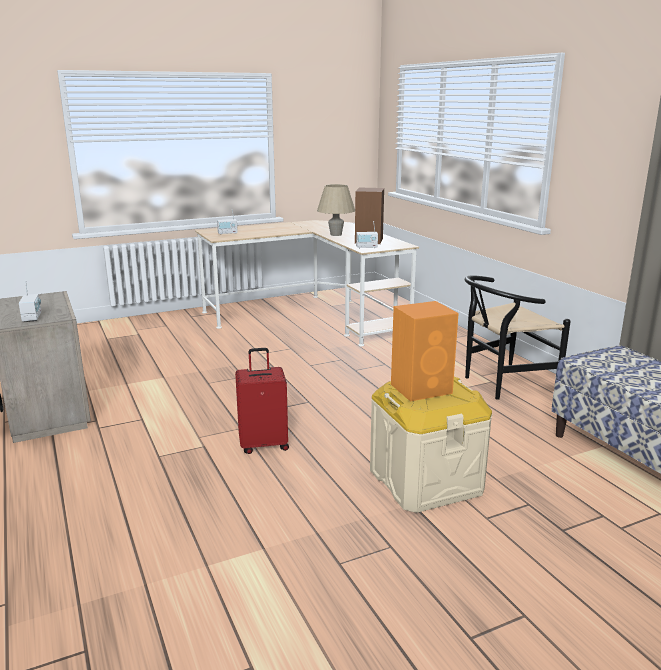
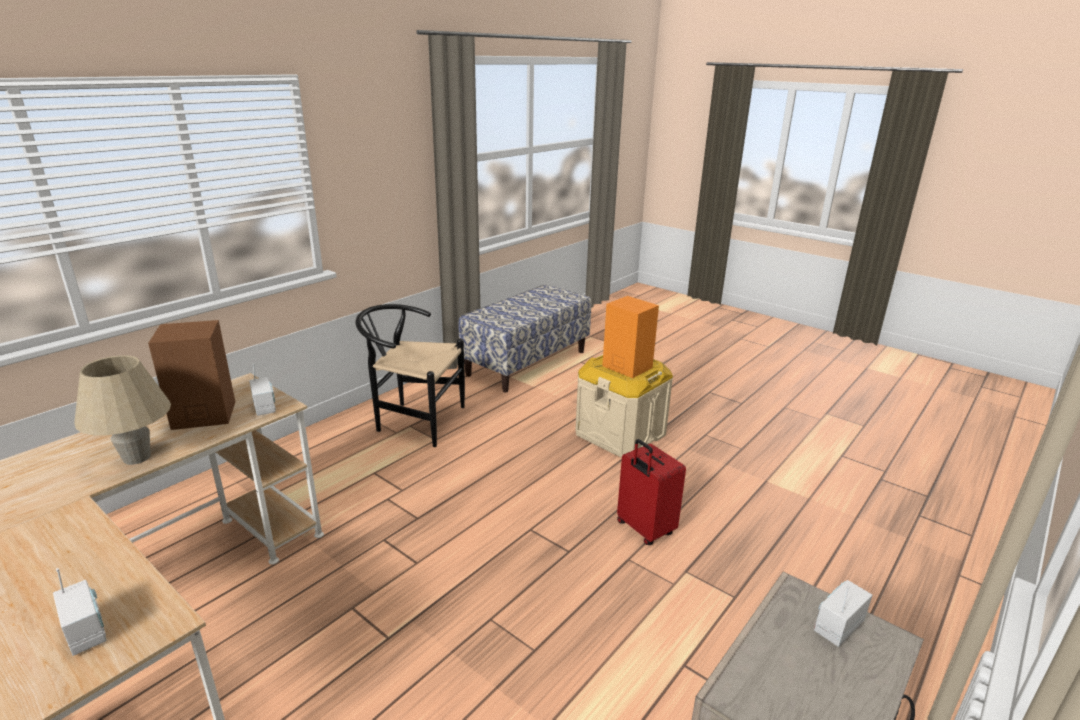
camera: 115 degrees left, 5 degrees up
(502, 384) = (413, 420): black chair -> black chair turned 150 degrees clockwise

